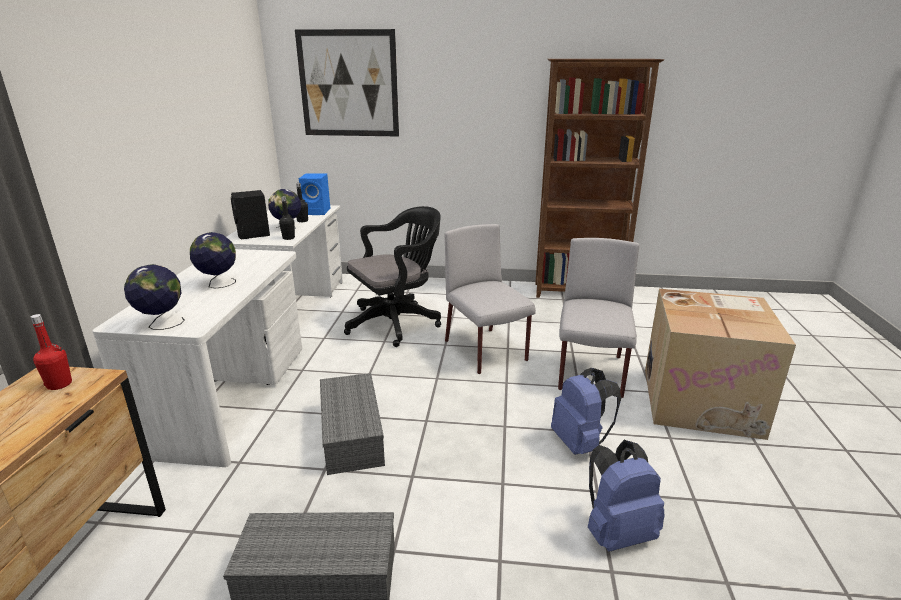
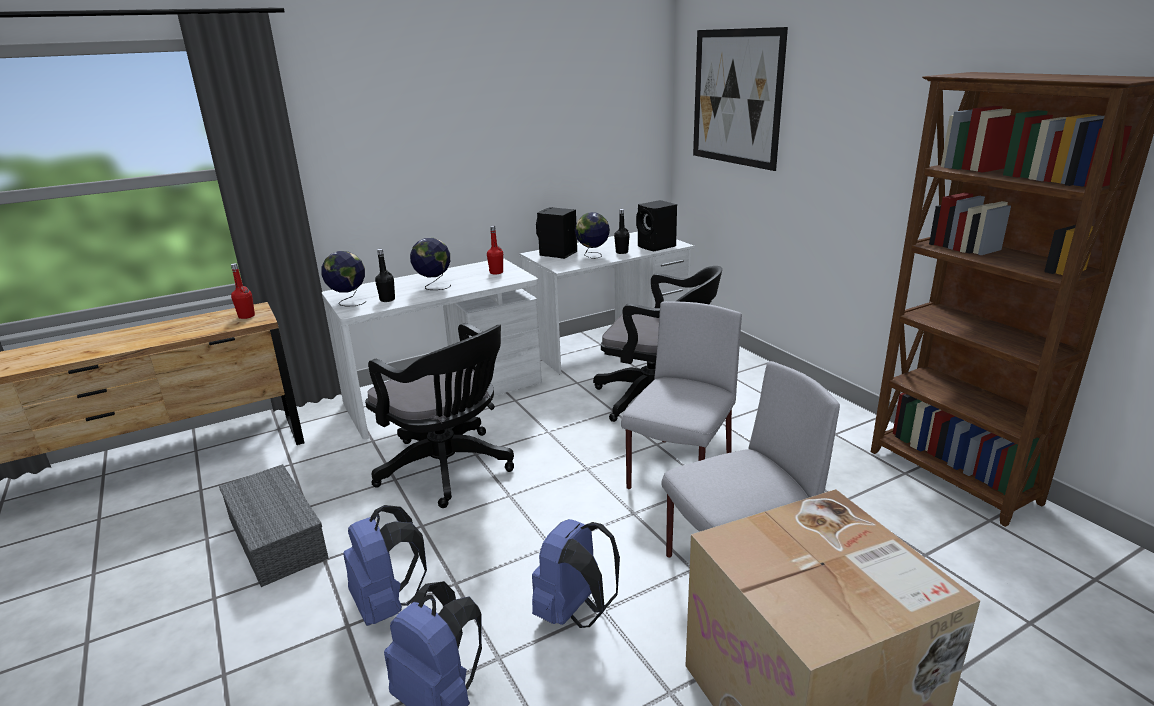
camera: 55 degrees right, 0 degrees up
(246, 258) = (496, 272): none -> red bottle
(288, 238) = (571, 265): black bottle -> black bottle (387, 299)
(317, 212) = (657, 246): blue speaker -> black speaker
(353, 435) = (449, 469): grey storage box -> black office chair
(494, 528) = (388, 604): none -> blue backpack

